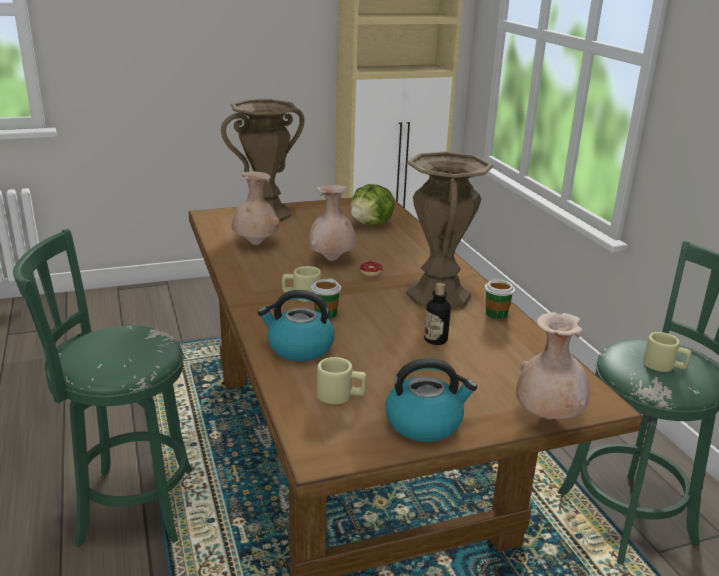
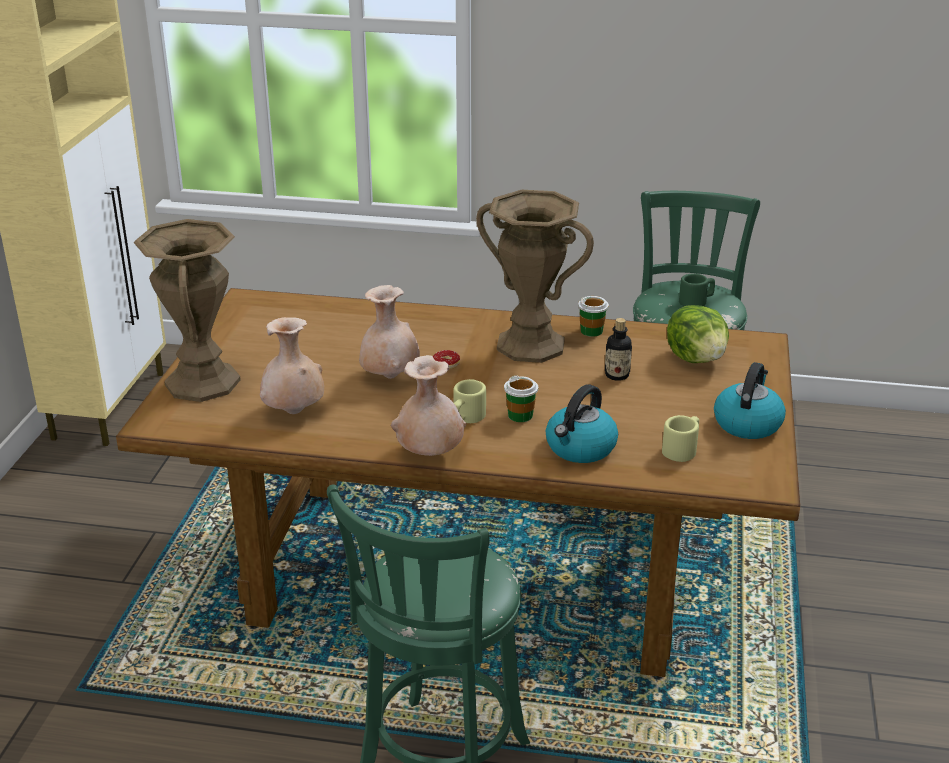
camera: 60 degrees left, 5 degrees up
(371, 224) = (315, 325): lettuce -> lettuce (697, 358)
(547, 416) = (768, 369): beige vase -> beige vase (429, 453)
(664, 366) = (697, 301): beige mug -> green mug

